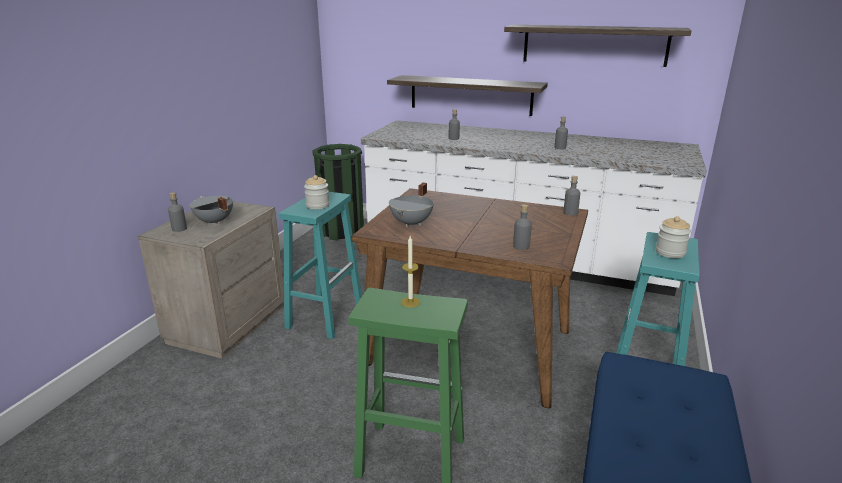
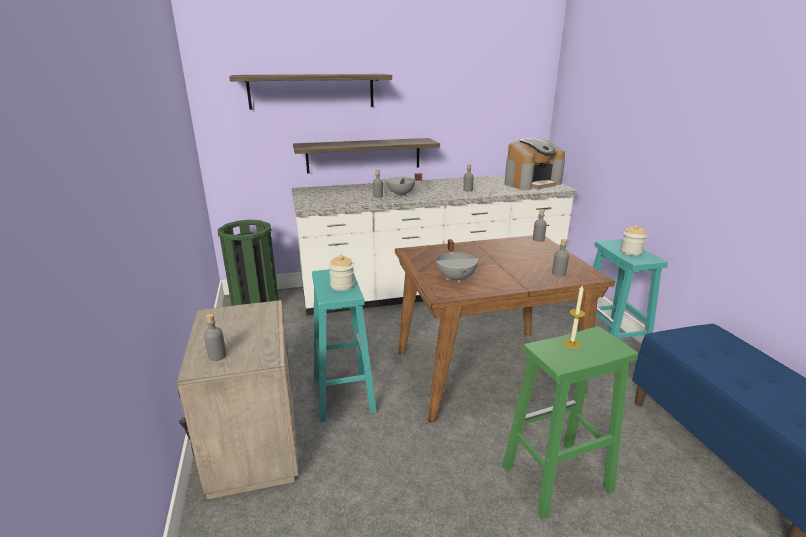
camera: 35 degrees left, 0 degrees up
(214, 222) = (244, 335): grey cooking pot -> grey cooking pot (401, 194)
(594, 45) = (463, 104): shelf -> shelf (312, 91)
(658, 153) = (531, 183): none -> coffee machine

